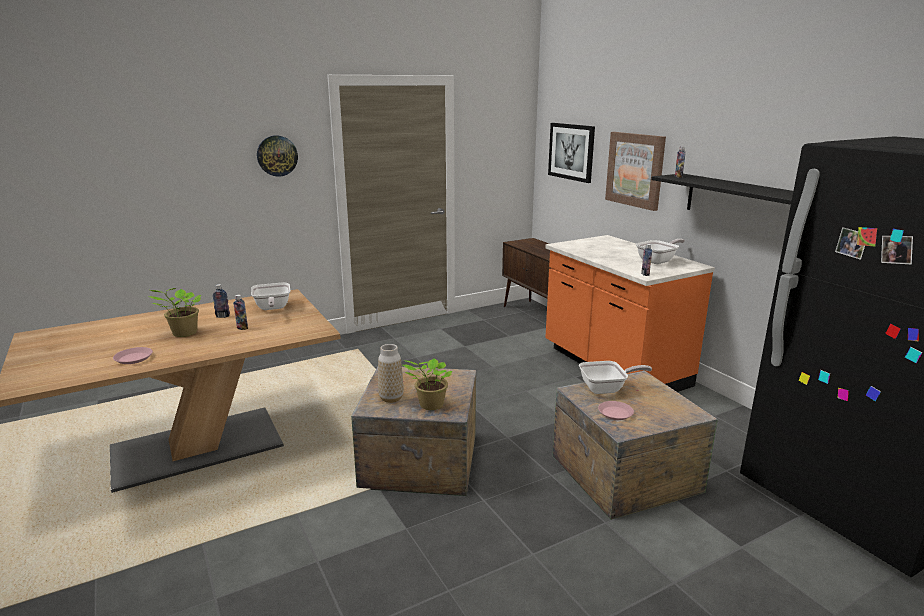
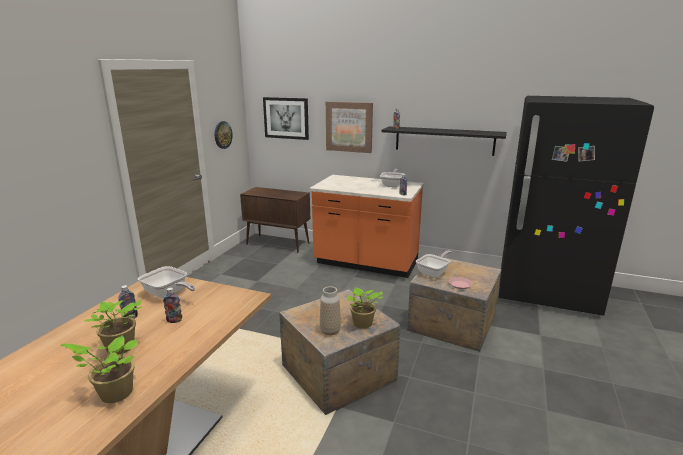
camera: 40 degrees left, 0 degrees up
(134, 358) = (114, 394): pink plate -> potted plant
(277, 156) = (63, 144): wall clock -> wall clock (222, 135)

